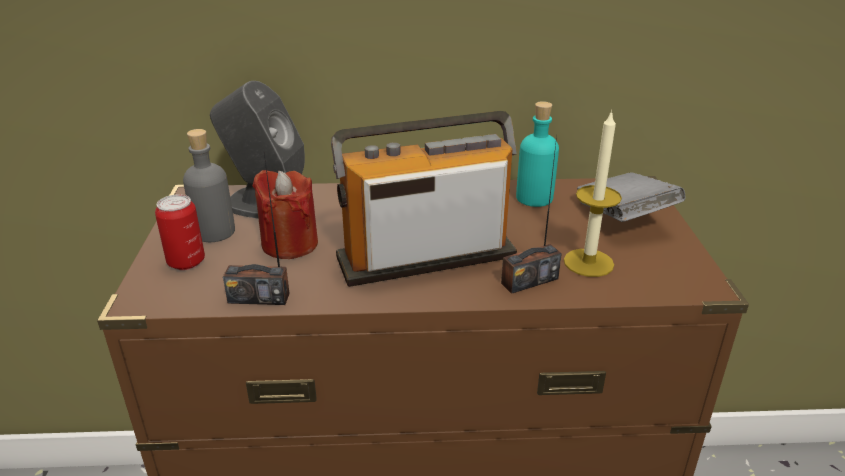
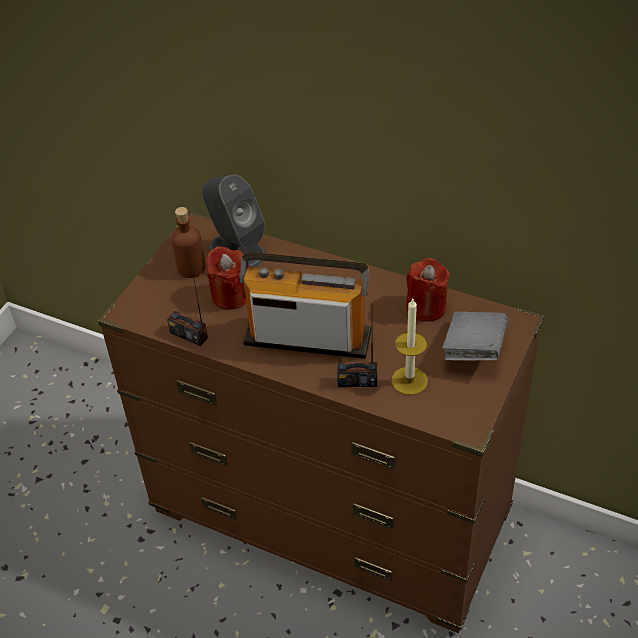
camera: 30 degrees right, 15 degrees up
(186, 262) = (162, 290): can -> none
(214, 232) = (191, 268): grey bottle -> brown bottle
(534, 198) = (426, 307): turquoise bottle -> red candle

